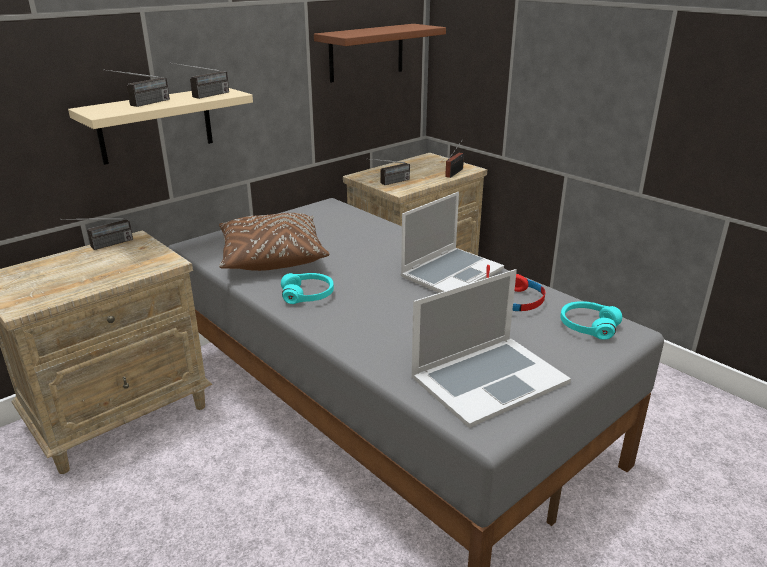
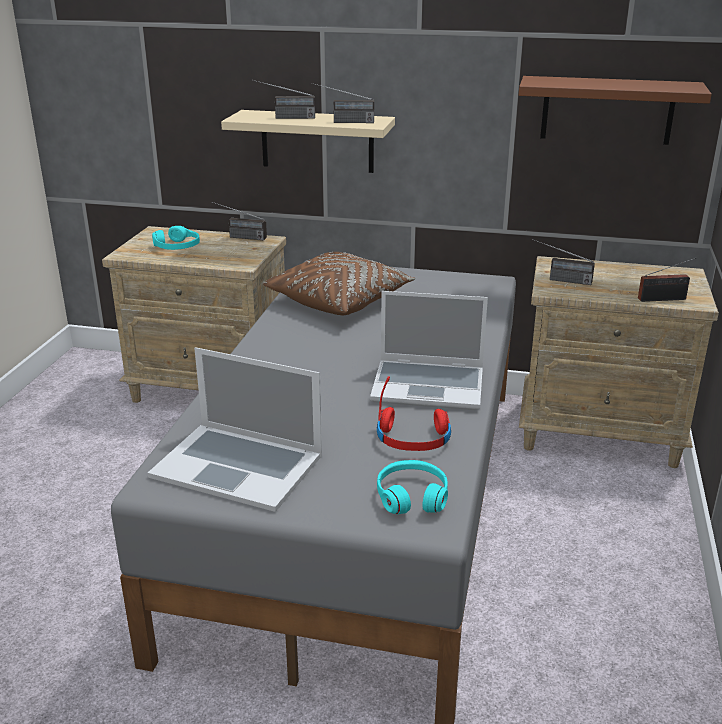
camera: 55 degrees right, 0 degrees up
(308, 295) = (291, 338): turquoise headphones -> turquoise headphones (177, 247)

